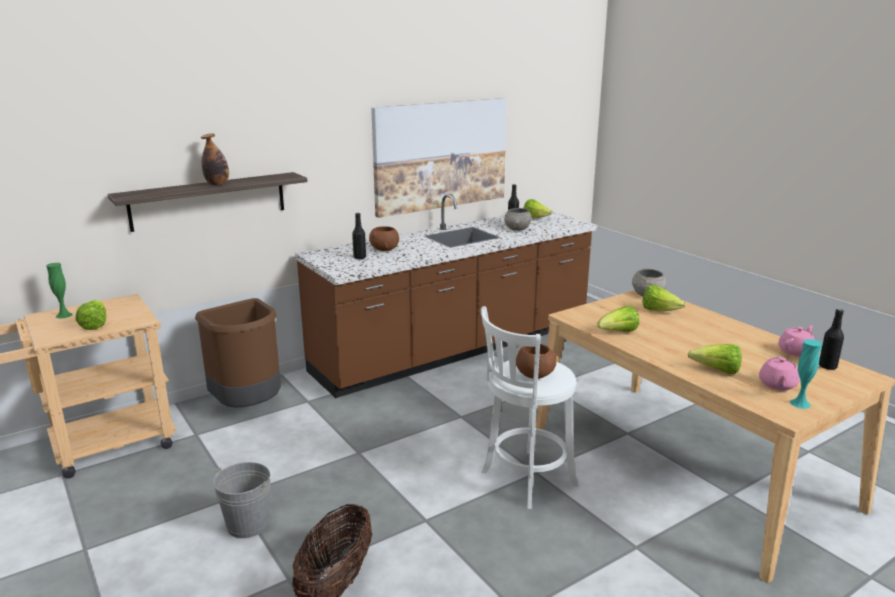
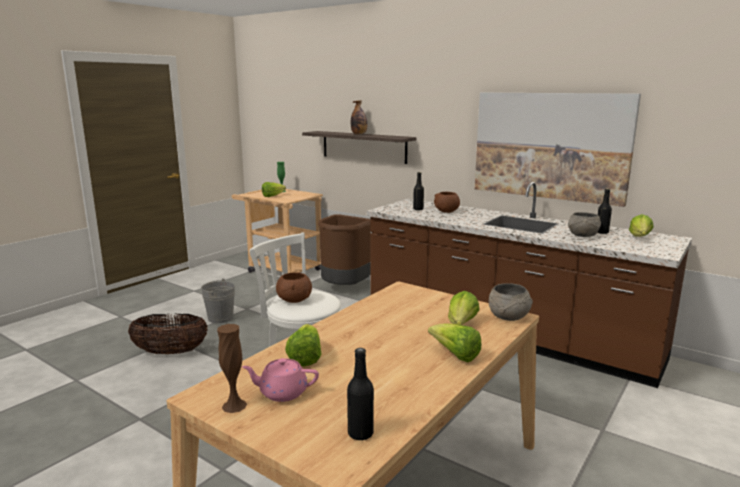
camera: 70 degrees right, 5 degrees down
(618, 333) = (376, 309): lettuce -> lettuce (455, 355)
(796, 351) = (400, 410): pink teapot -> none
(800, 403) = (234, 405): turquoise vase -> brown vase

